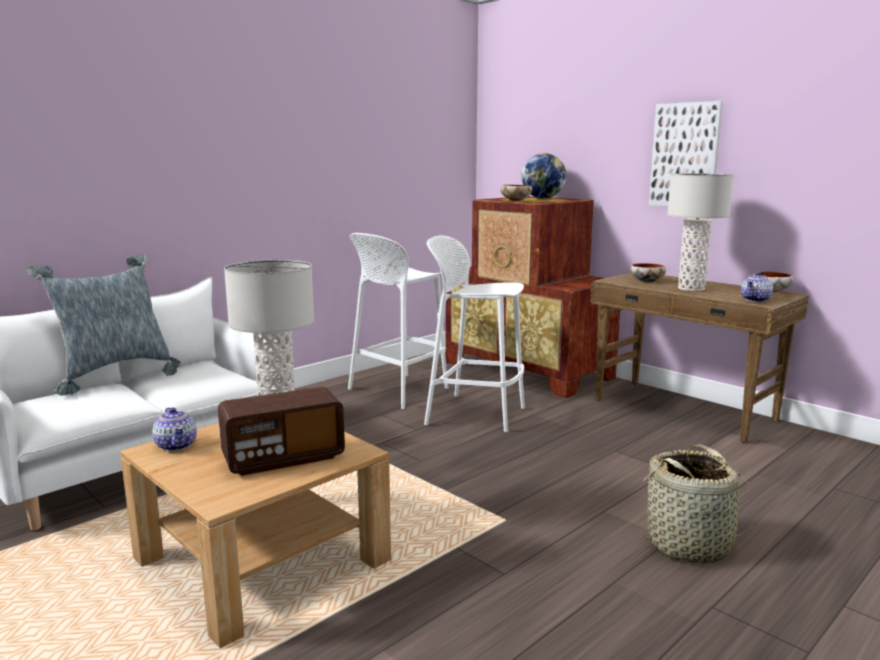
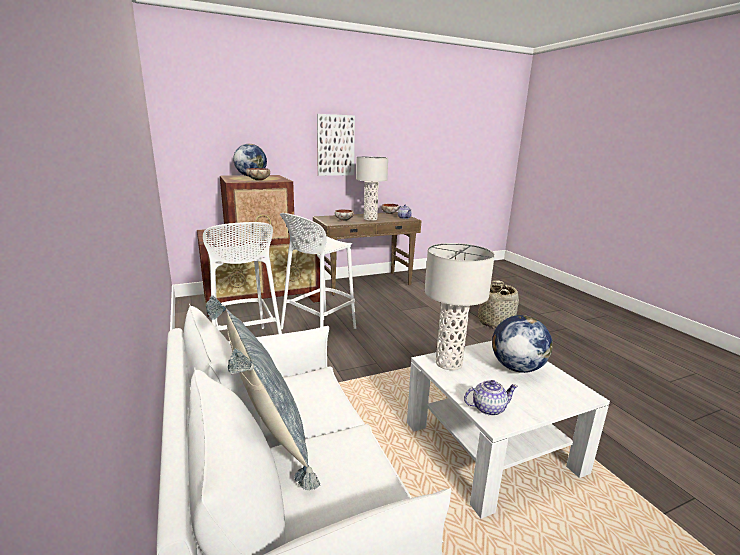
camera: 70 degrees left, 5 degrees up
(262, 560) = (492, 447): brown coffee table -> white coffee table
(283, 458) = (516, 368): radio -> globe

